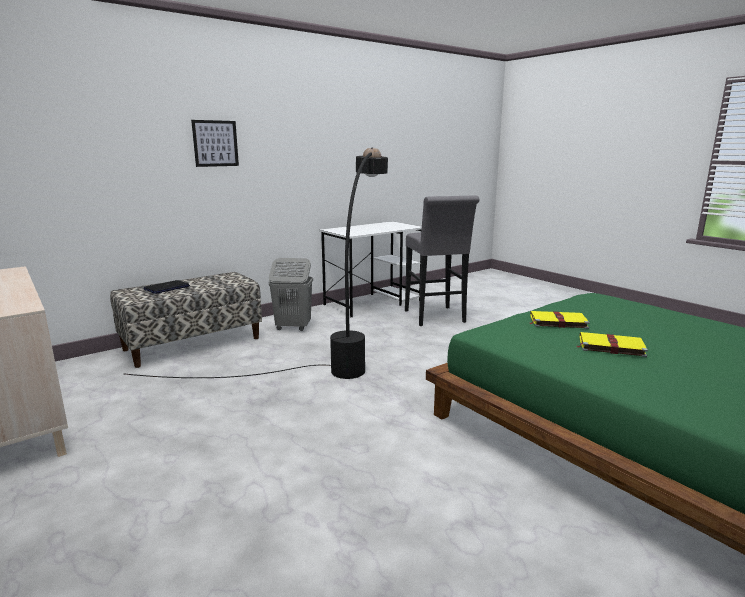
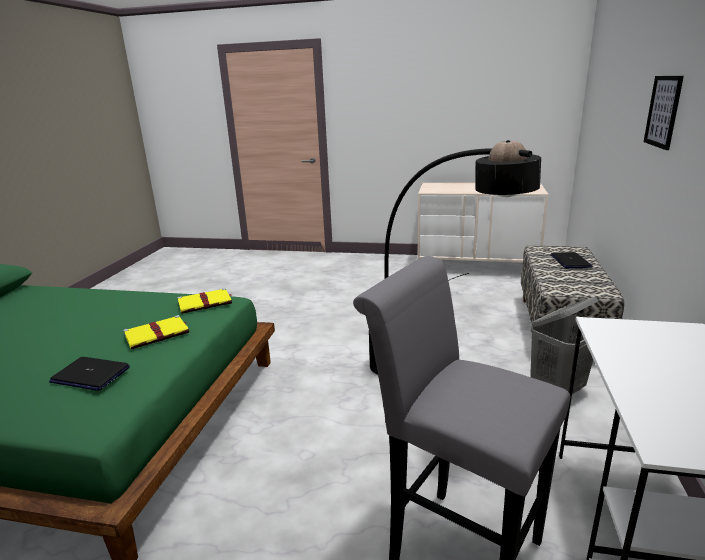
camera: 140 degrees right, 5 degrees up
(607, 307) = (90, 375): none -> laptop
(610, 346) = (109, 320): yellow book -> yellow book (206, 303)

